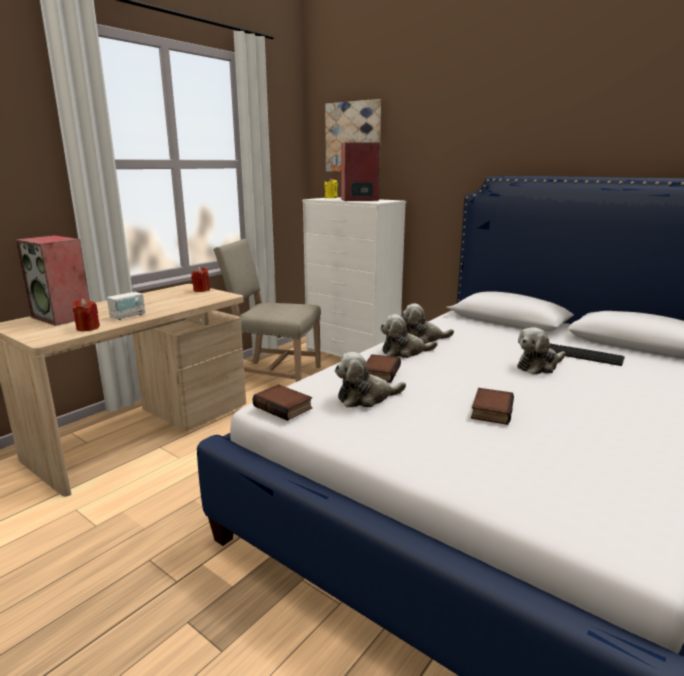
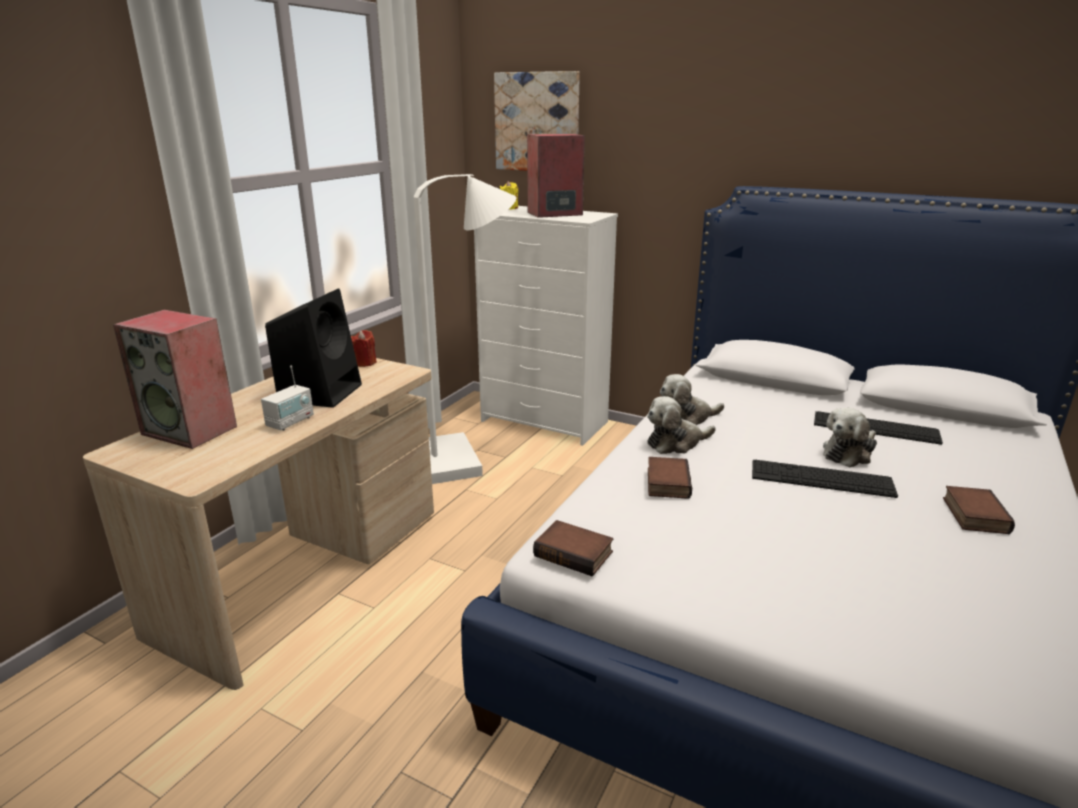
camera: 10 degrees left, 5 degrees up
(87, 328) = (246, 450): red candle -> none
(160, 303) = (321, 392): none -> black speaker
(274, 375) = (450, 461): beige chair -> white floor lamp
(366, 398) = (672, 527): plush toy -> none
(490, 410) = (830, 531): book -> book (972, 515)
(504, 379) = (821, 478): none -> keyboard

